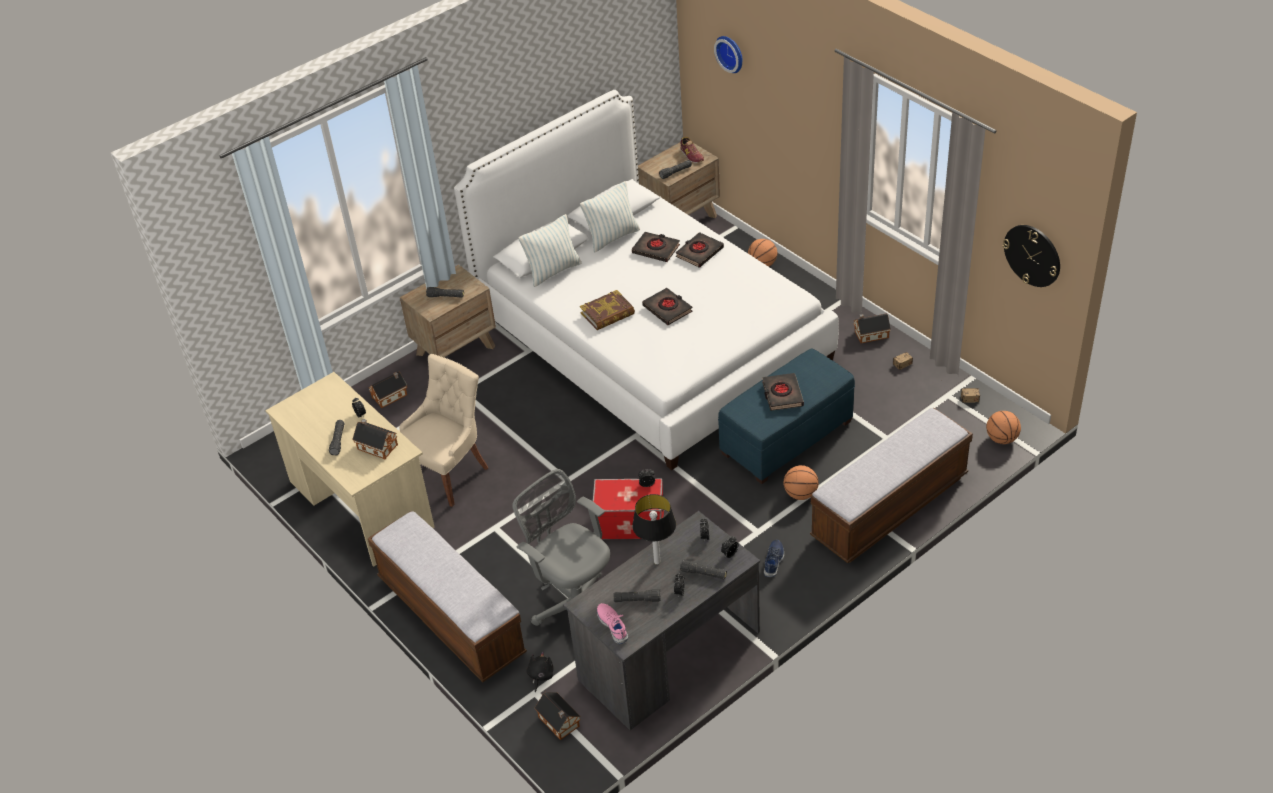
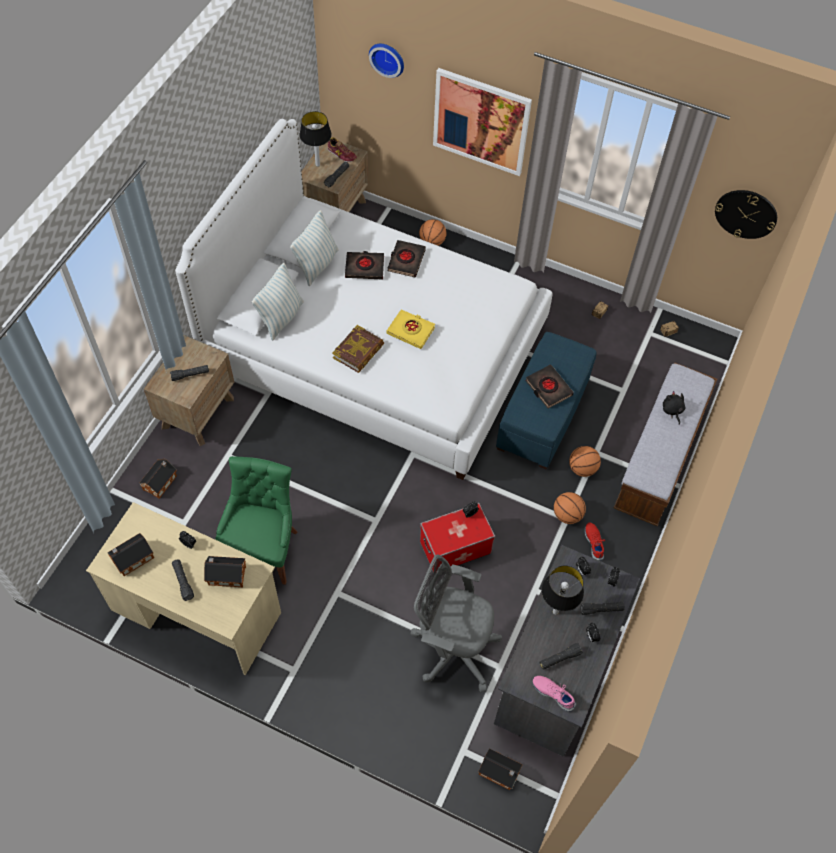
camera: 30 degrees left, 15 degrees up
(448, 473) = (262, 549): beige chair -> green chair
(451, 617) = (347, 701): bench -> none
(540, 676) = (459, 732): black plush toy -> black plush toy (672, 410)
(663, 159) = (317, 165): none -> table lamp
(667, 309) = (411, 331): black book -> yellow book
(774, 561) = (594, 543): blue shoe -> red shoe
(805, 128) = (481, 121): none -> picture
(870, 334) = (558, 290): toy house -> toy house (131, 559)
(1001, 439) = (711, 363): basketball -> basketball (567, 515)

